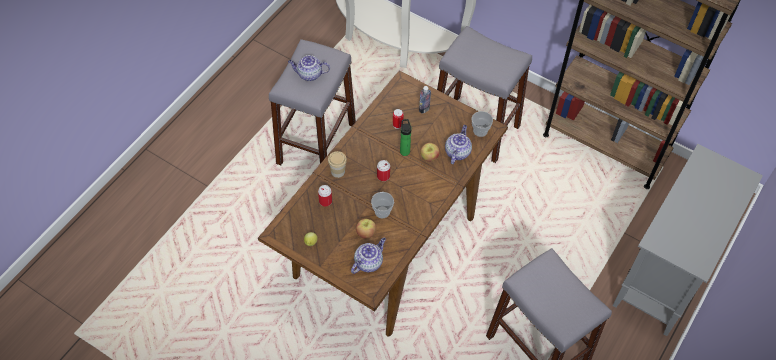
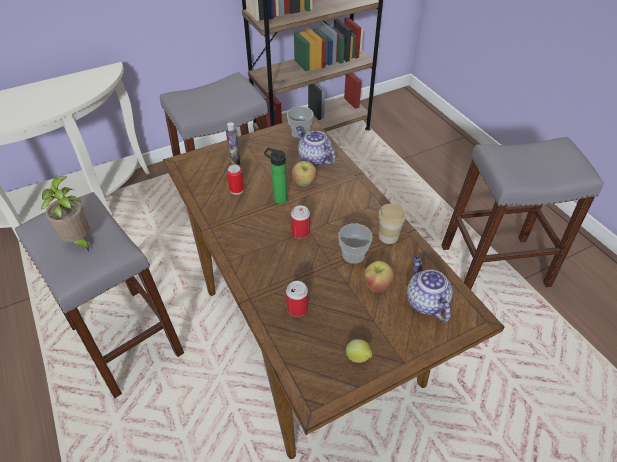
camera: 60 degrees left, 10 degrees down
(309, 74) = (79, 241): teapot -> potted plant
(338, 171) = (259, 274): cup -> cup (388, 236)
(664, 275) = (454, 155): grey cabinet -> none

